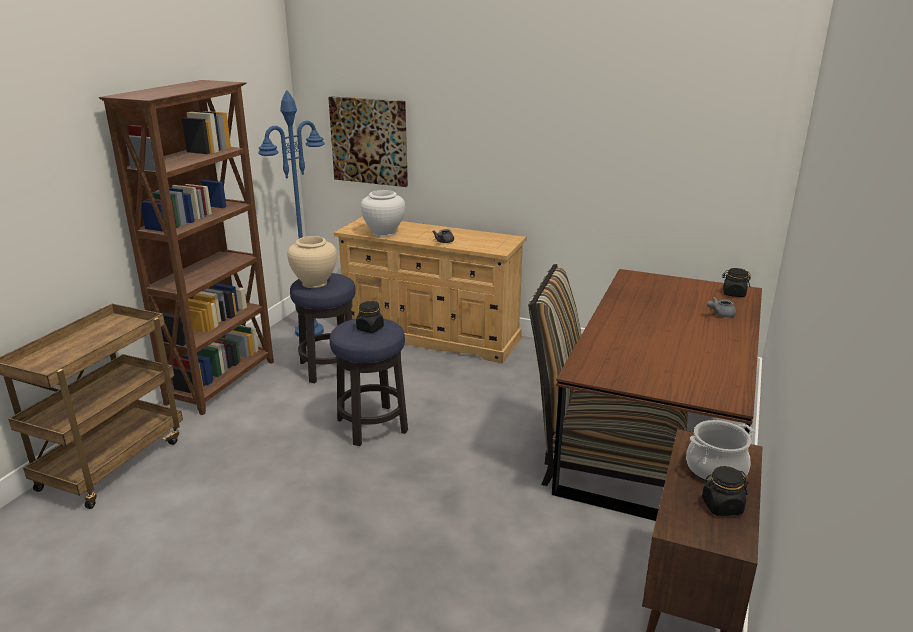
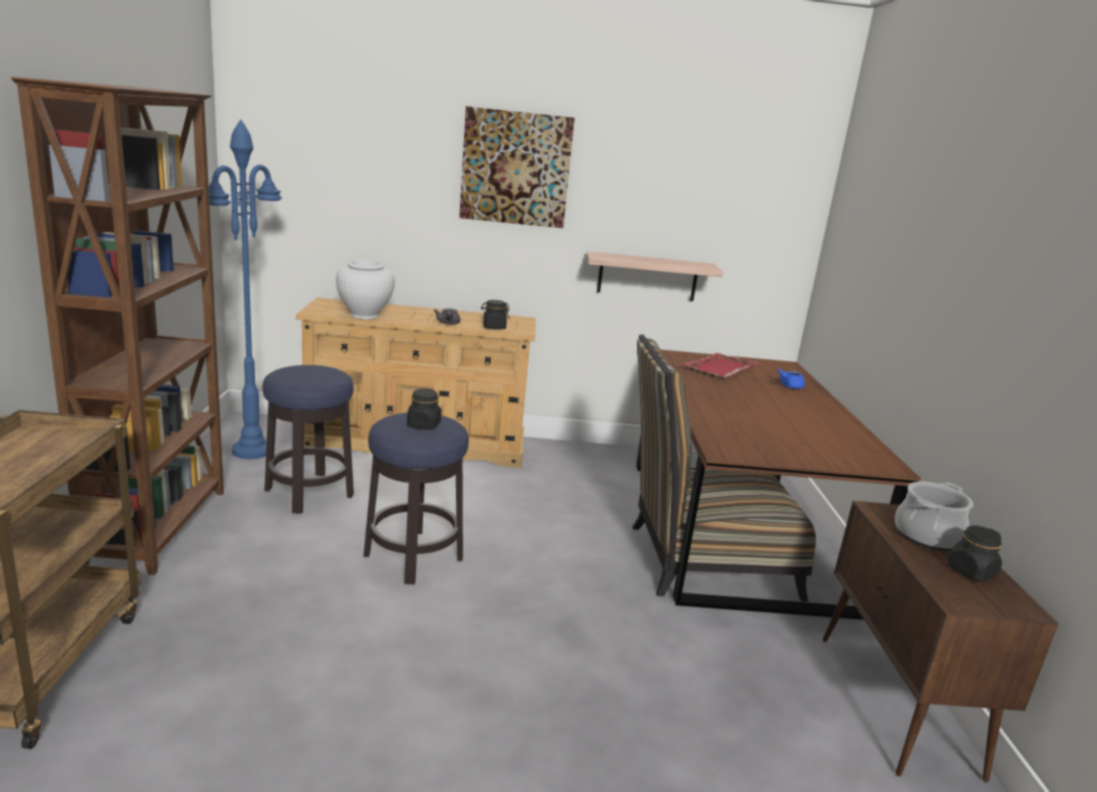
camera: 25 degrees left, 5 degrees down
(314, 283) = (300, 377): beige vase -> none
(369, 141) = (331, 200): picture -> picture (516, 168)
(624, 203) = (647, 277): none -> shelf
(666, 291) = (719, 368): none -> red tray
(720, 314) = (789, 386): grey teapot -> blue teapot
(733, 294) = (780, 368): black jar -> black jar (494, 327)

